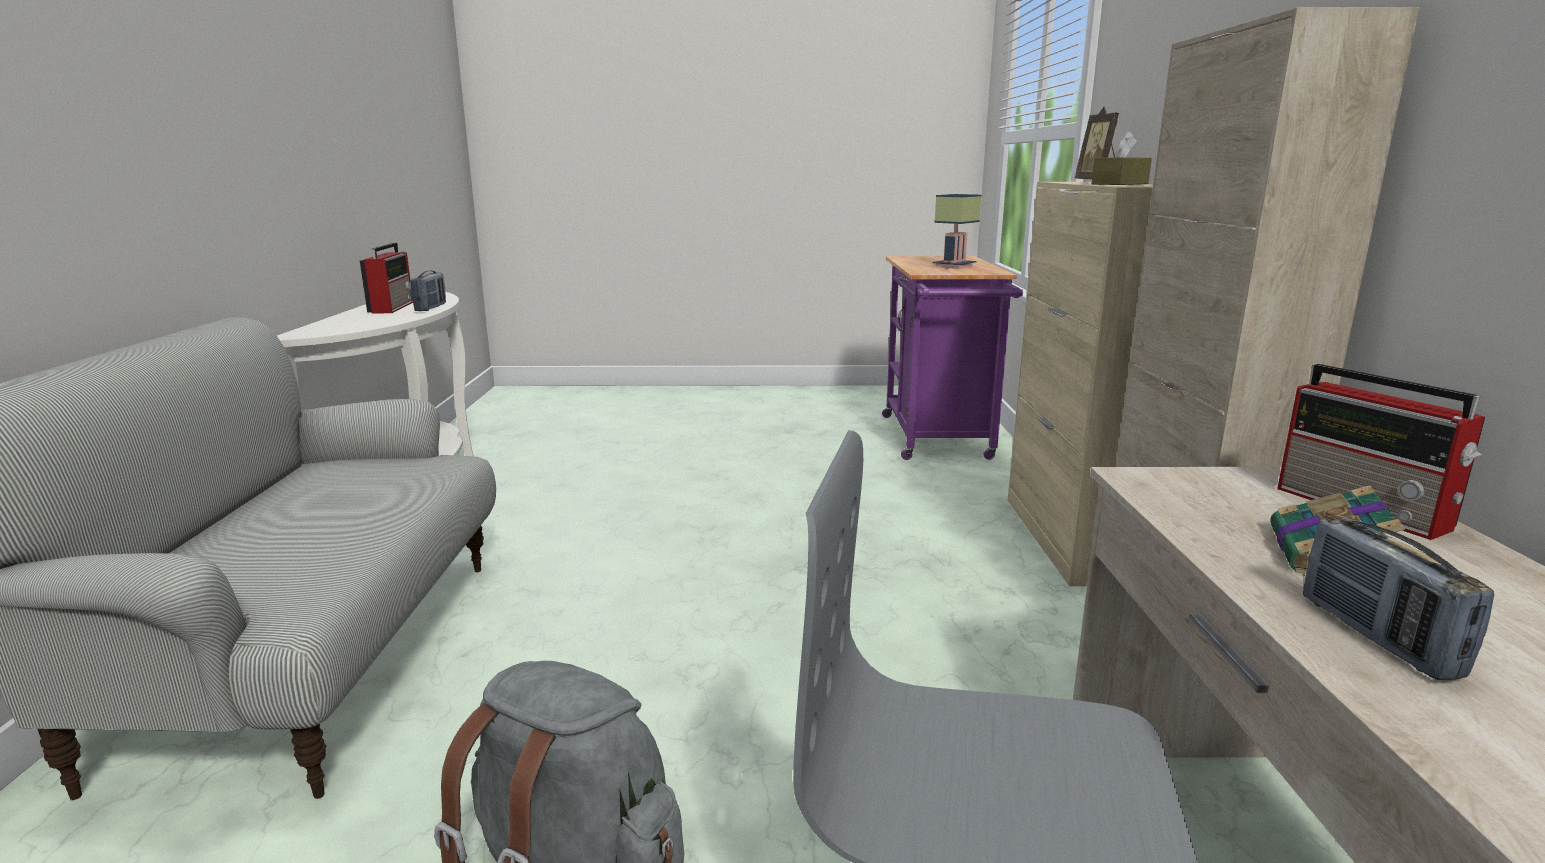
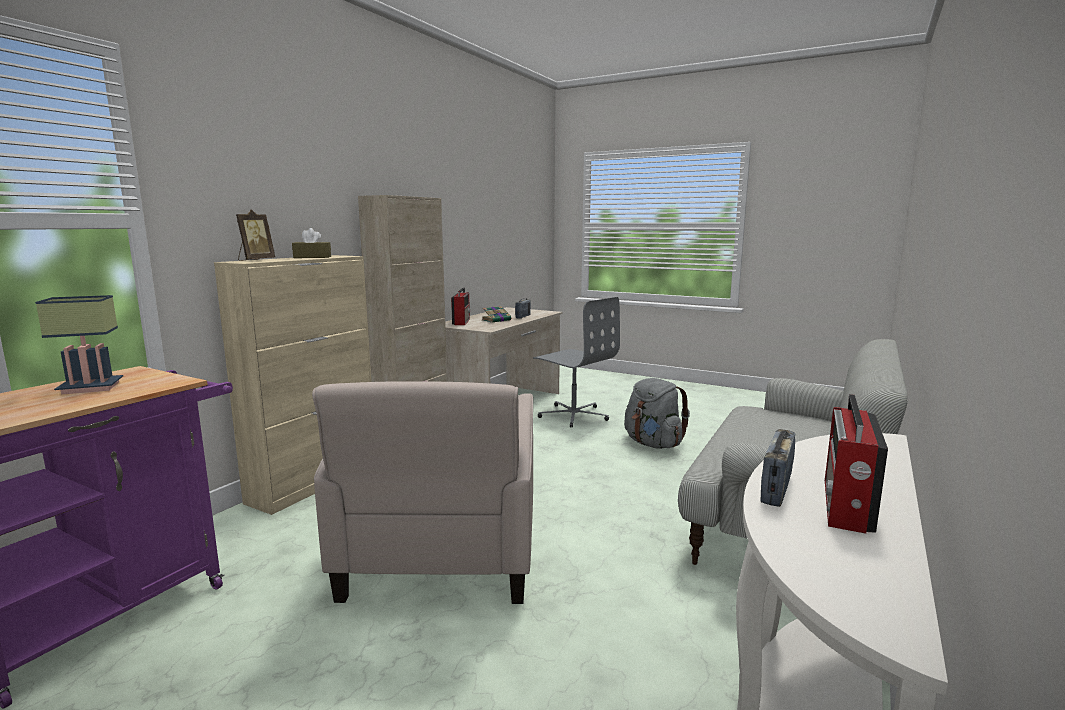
camera: 150 degrees left, 5 degrees down
(768, 513) = (442, 556): none -> beige armchair

